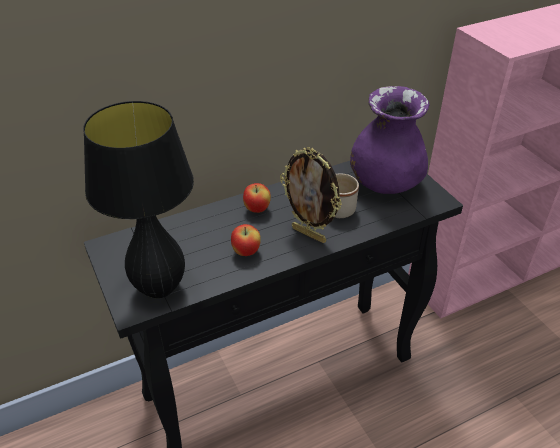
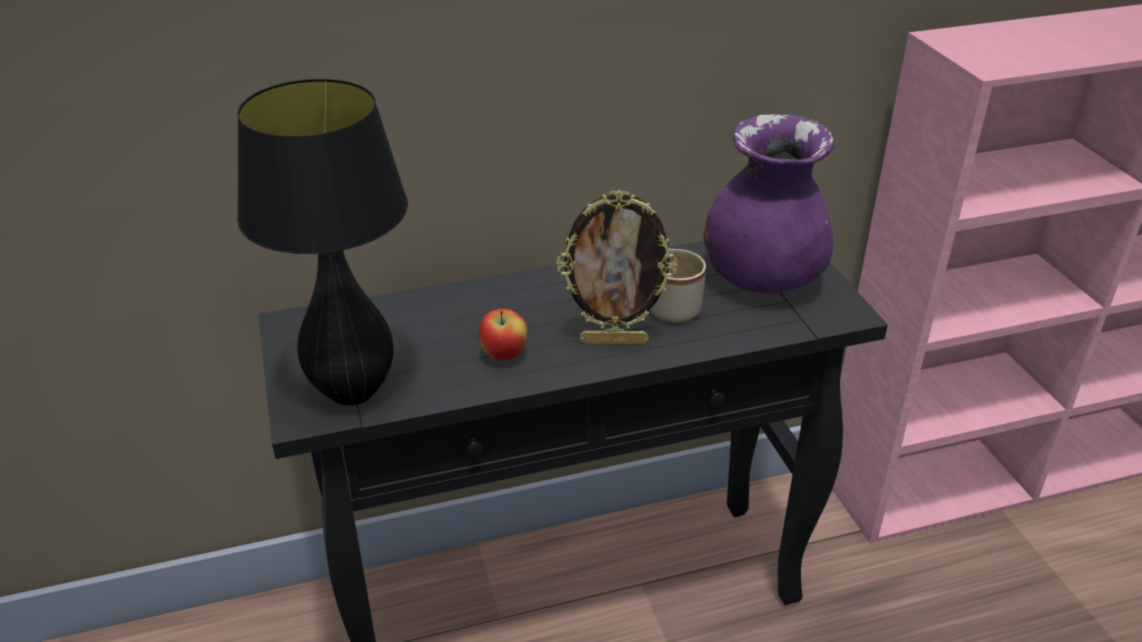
camera: 10 degrees right, 5 degrees down
(257, 209) = (540, 296): apple -> none
(309, 234) = (614, 341): picture frame -> picture frame turned 45 degrees counterclockwise

